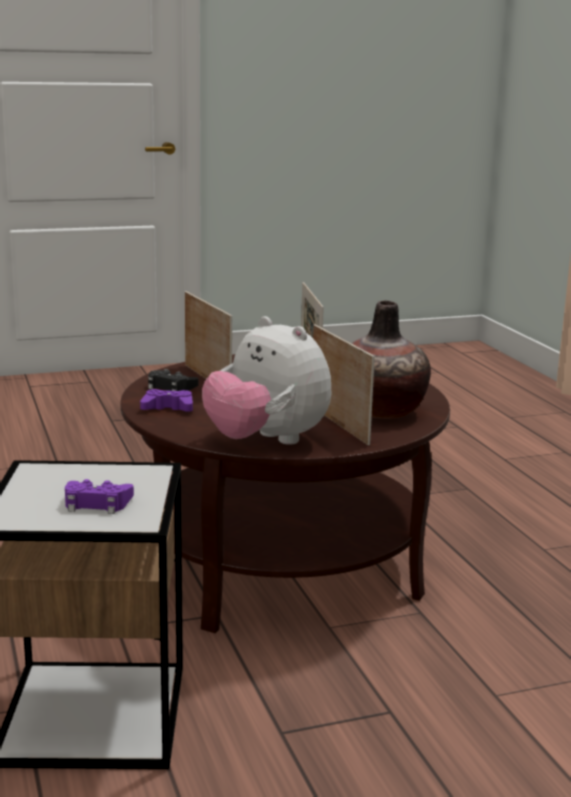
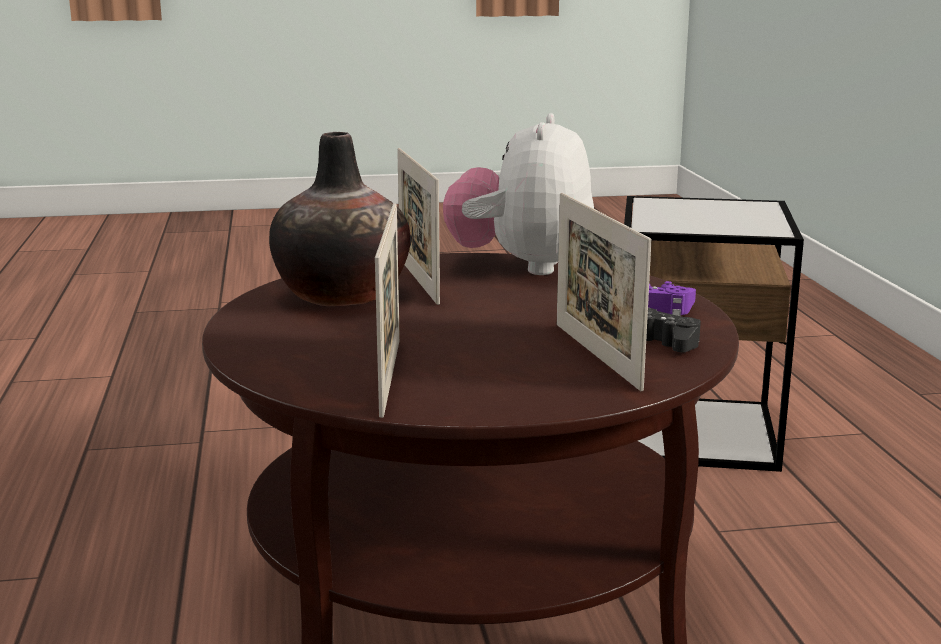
camera: 170 degrees left, 0 degrees up
(96, 503) = (692, 209): purple game controller -> none
(266, 441) = (522, 266): plush toy -> plush toy turned 135 degrees counterclockwise

